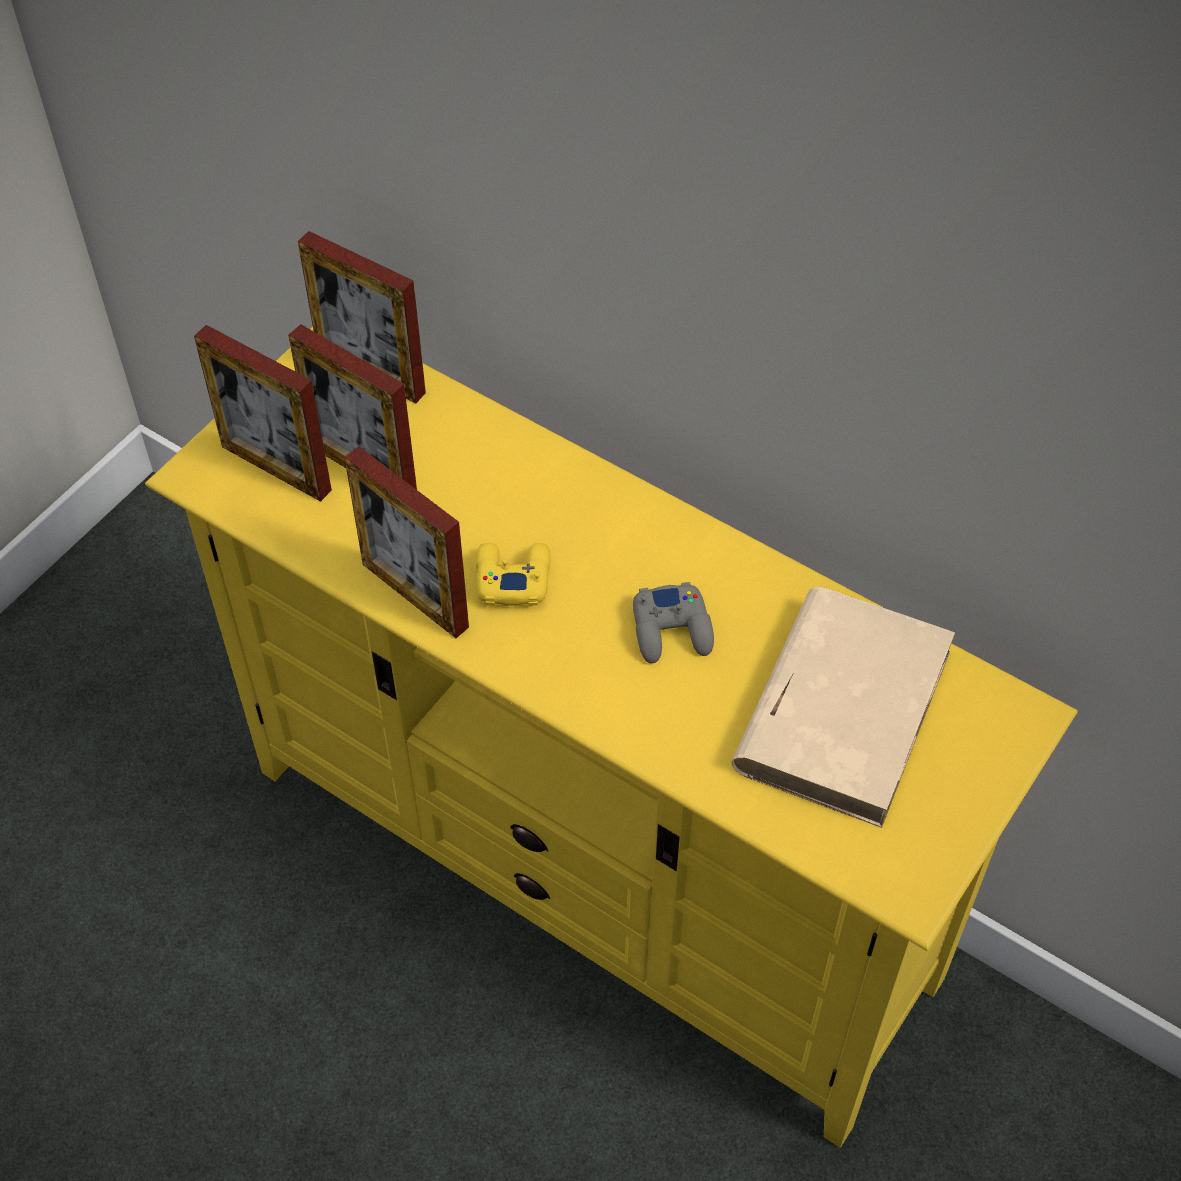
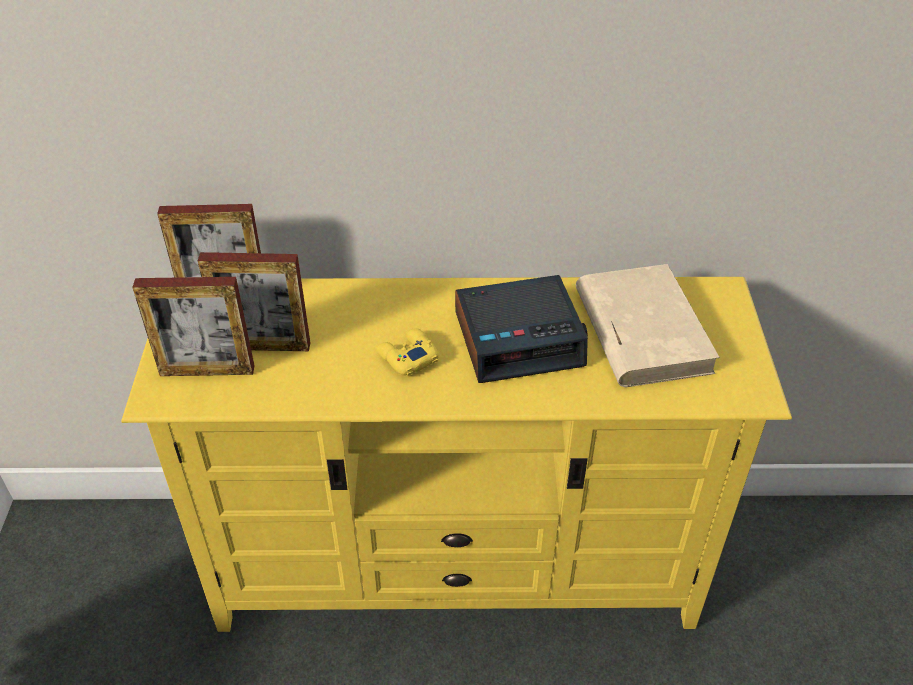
camera: 35 degrees left, 10 degrees down
(415, 595) = (358, 394): picture frame -> none
(672, 630) = (519, 338): grey game controller -> alarm clock

